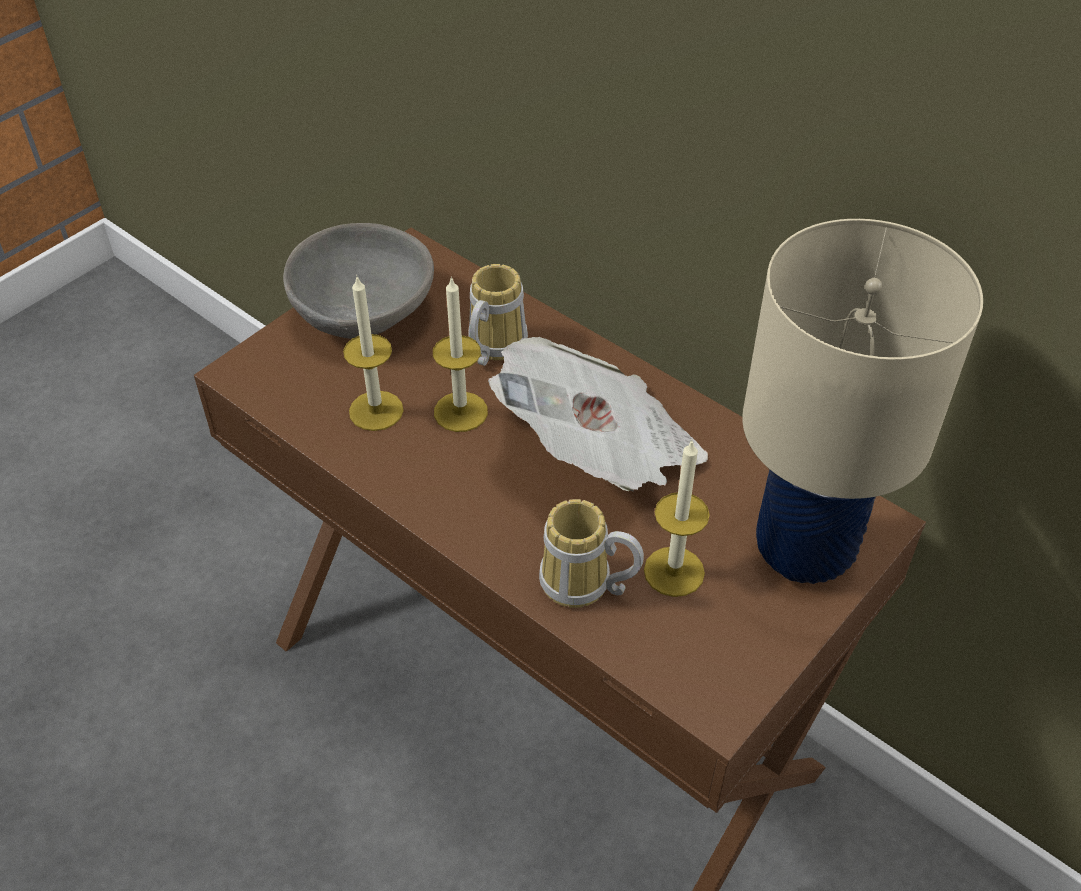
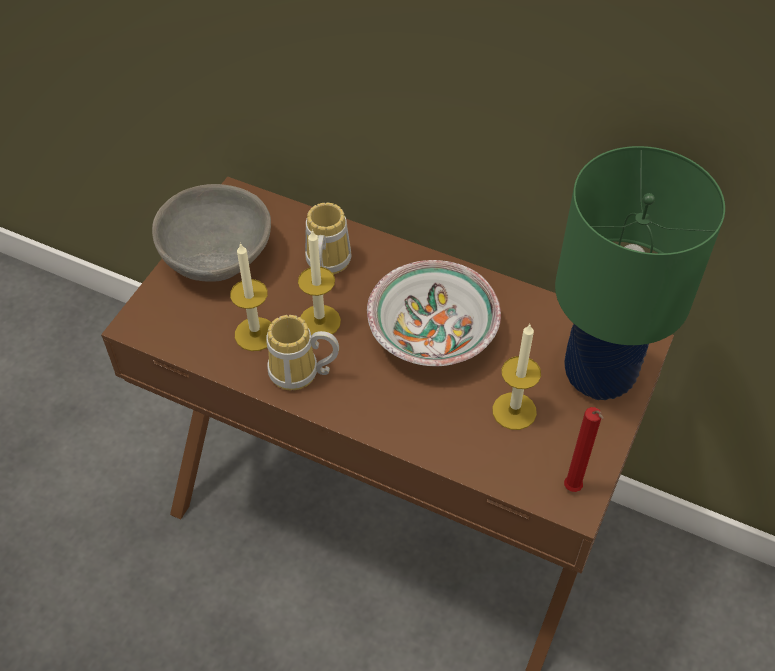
camera: 15 degrees left, 5 degrees up
(583, 588) = (454, 438): mug -> mug (300, 375)
(600, 452) = (433, 332): newspaper -> bowl
(721, 690) = (573, 490): none -> red candle
(802, 551) = (597, 376): beige table lamp -> green table lamp

